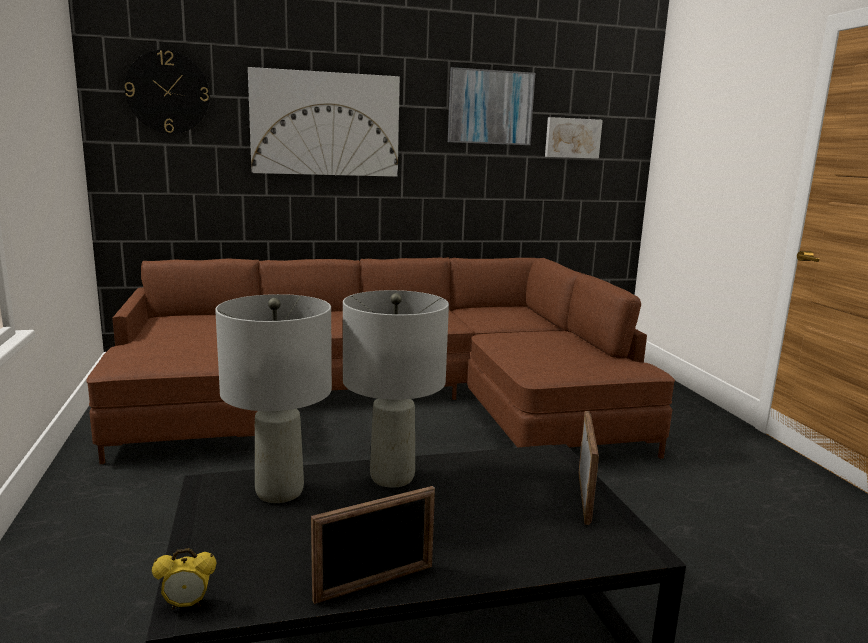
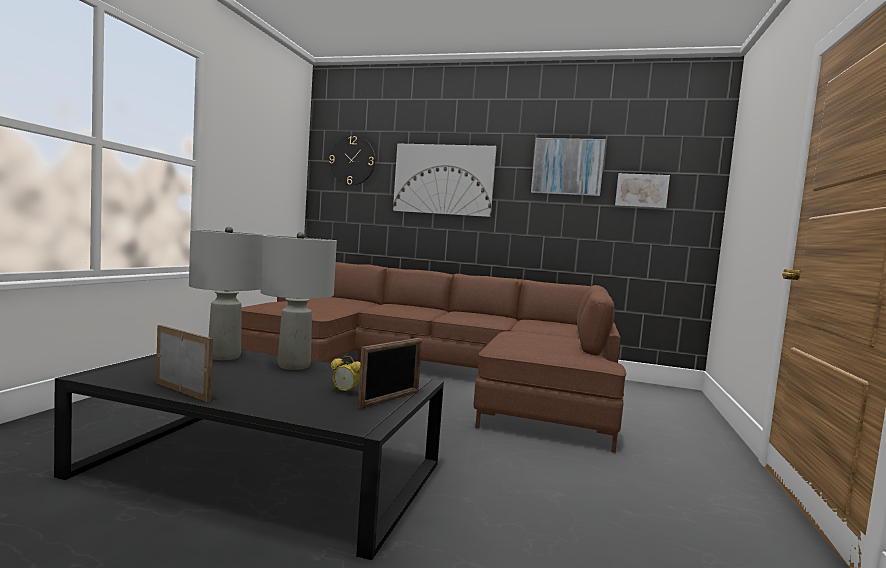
camera: 30 degrees right, 10 degrees down
(187, 605) = (93, 374): alarm clock -> alarm clock (345, 392)
(375, 583) = (182, 391): picture frame -> picture frame turned 150 degrees counterclockwise

